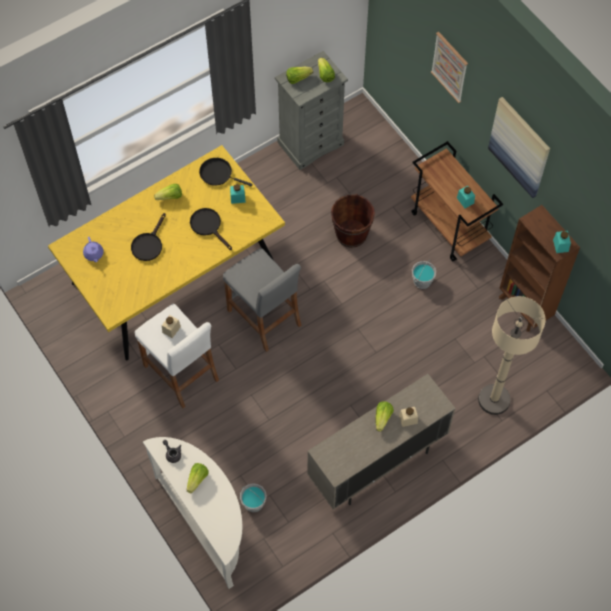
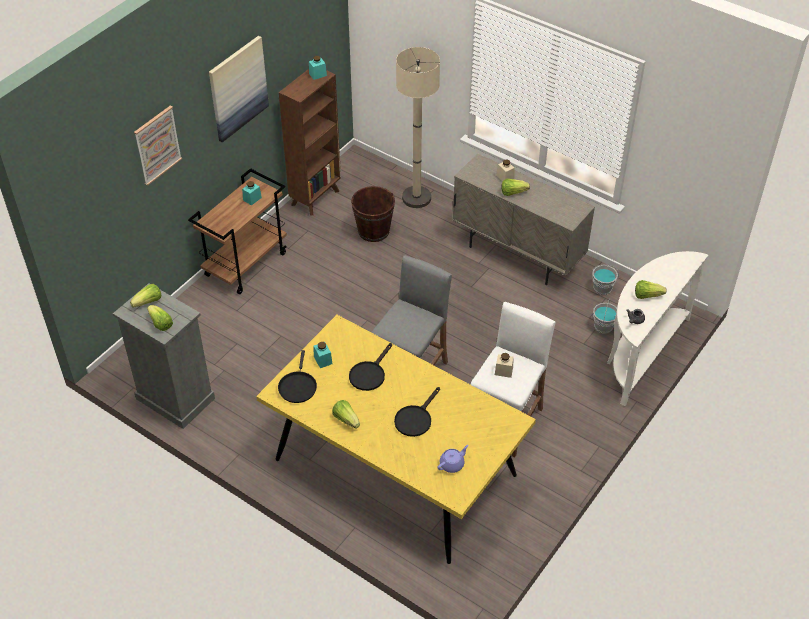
camera: 110 degrees left, 15 degrees down
(148, 244) = (415, 418): black frying pan -> black frying pan turned 120 degrees clockwise
(351, 234) = (282, 334): brown bucket -> brown bucket (373, 231)
(422, 281) = (316, 269): grey bucket -> grey bucket (602, 288)

